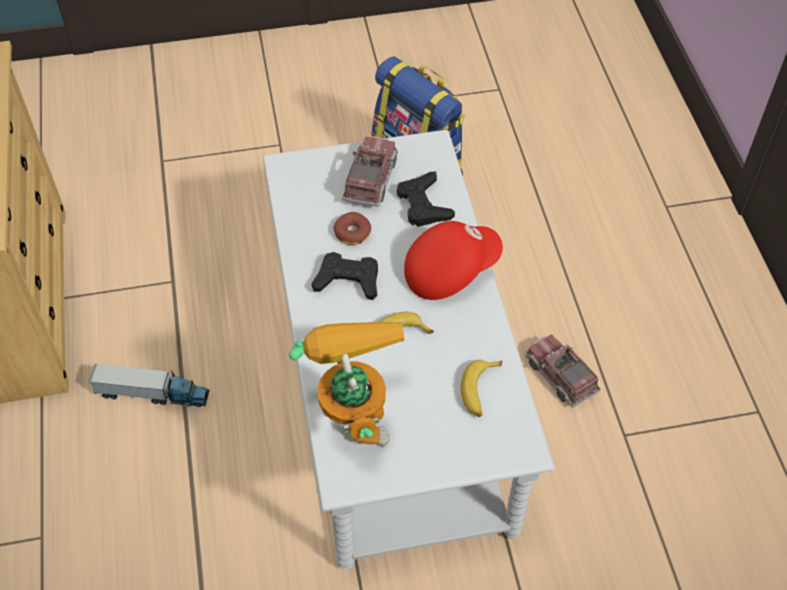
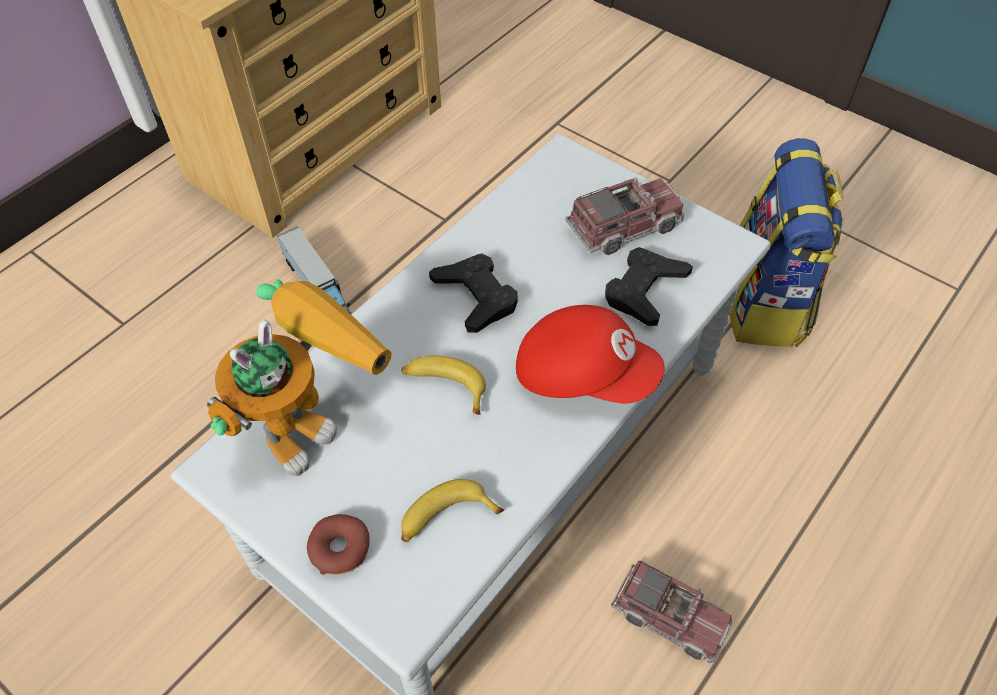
camera: 50 degrees right, 0 degrees up
(352, 233) = (540, 259): donut -> donut (340, 549)
(560, 376) = (669, 617): toy truck -> toy truck turned 105 degrees clockwise

